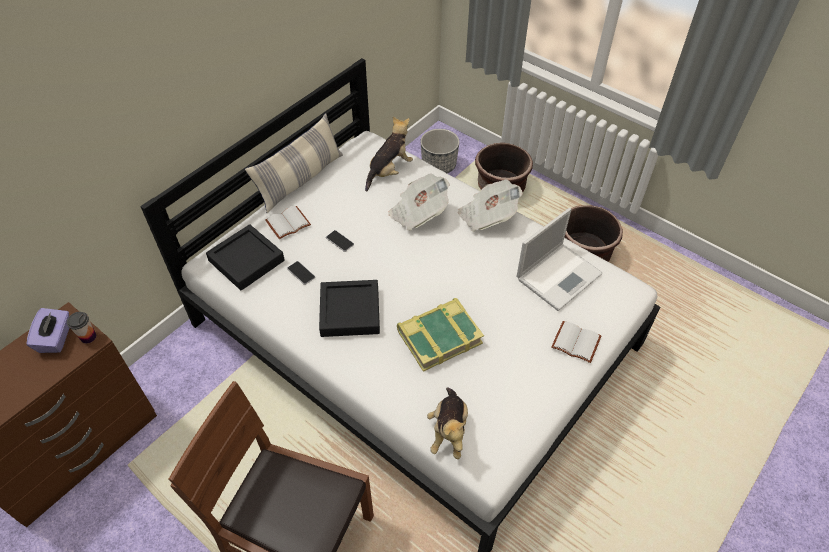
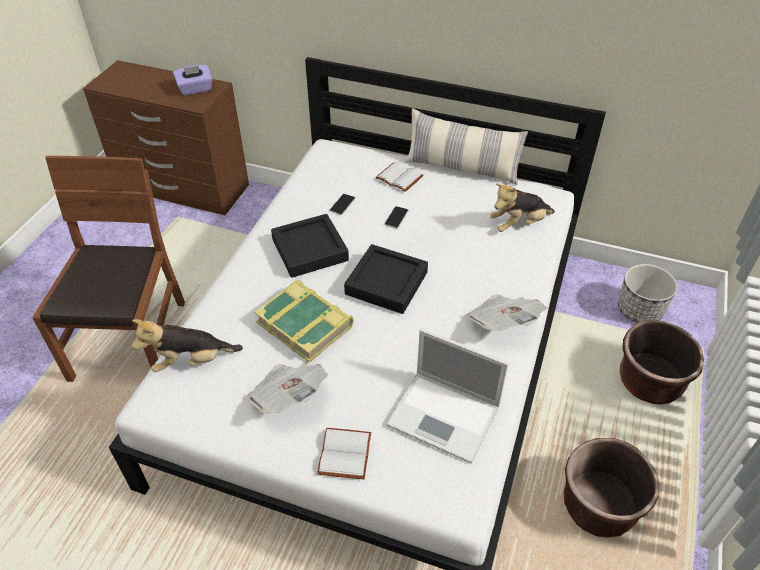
camera: 70 degrees right, 5 degrees down
(88, 337) = (201, 102): cup -> none
(246, 261) = (340, 168): black tray -> black tray (386, 283)
(389, 171) = (519, 224): plush toy -> plush toy turned 135 degrees clockwise
(418, 213) = (468, 262): newspaper -> newspaper (288, 397)

